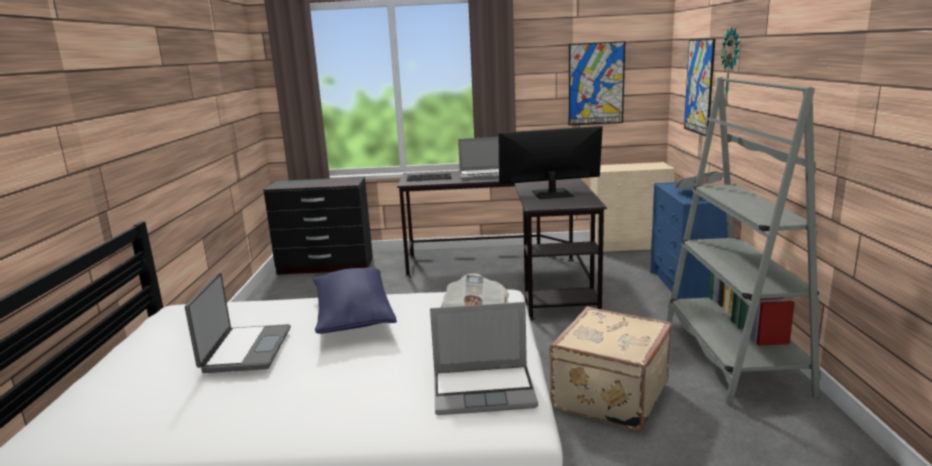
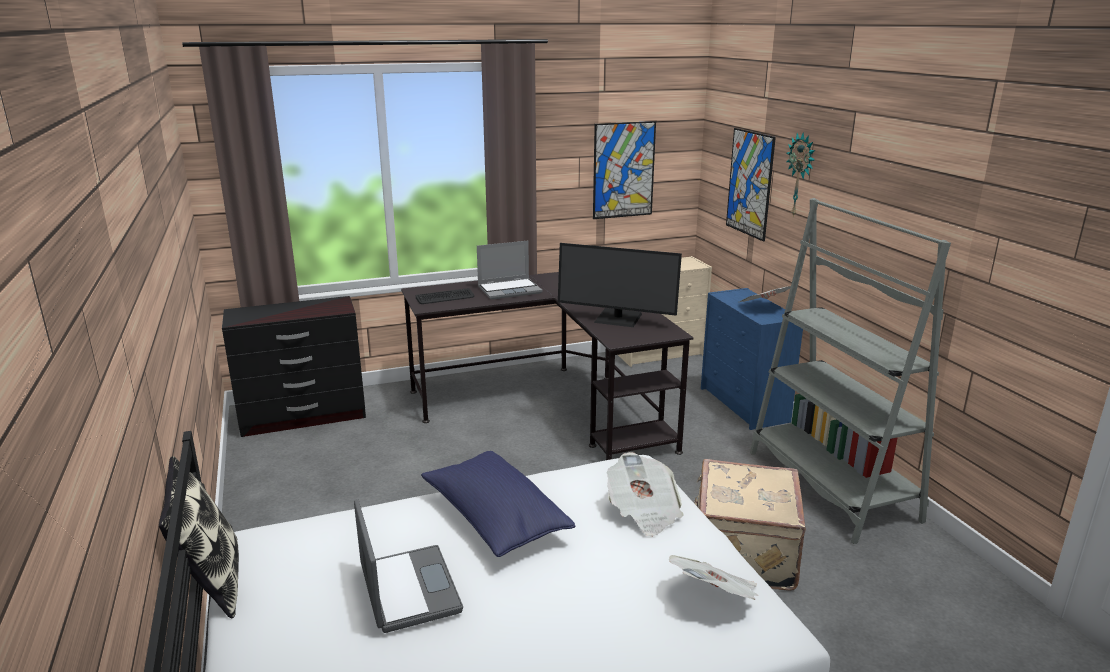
camera: 20 degrees left, 5 degrees up
(130, 330) = (211, 583): none -> pillow
(485, 390) = (715, 597): laptop -> newspaper
(552, 193) = (617, 318): monitor -> monitor turned 135 degrees counterclockwise

